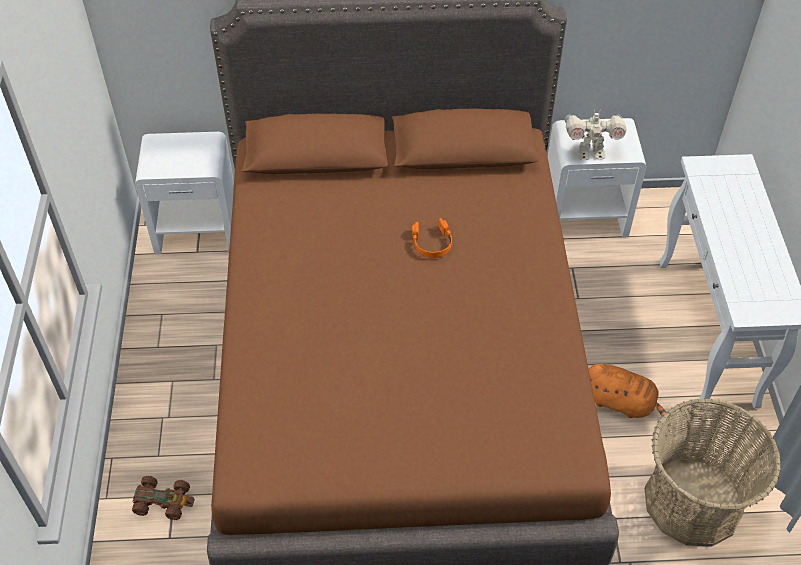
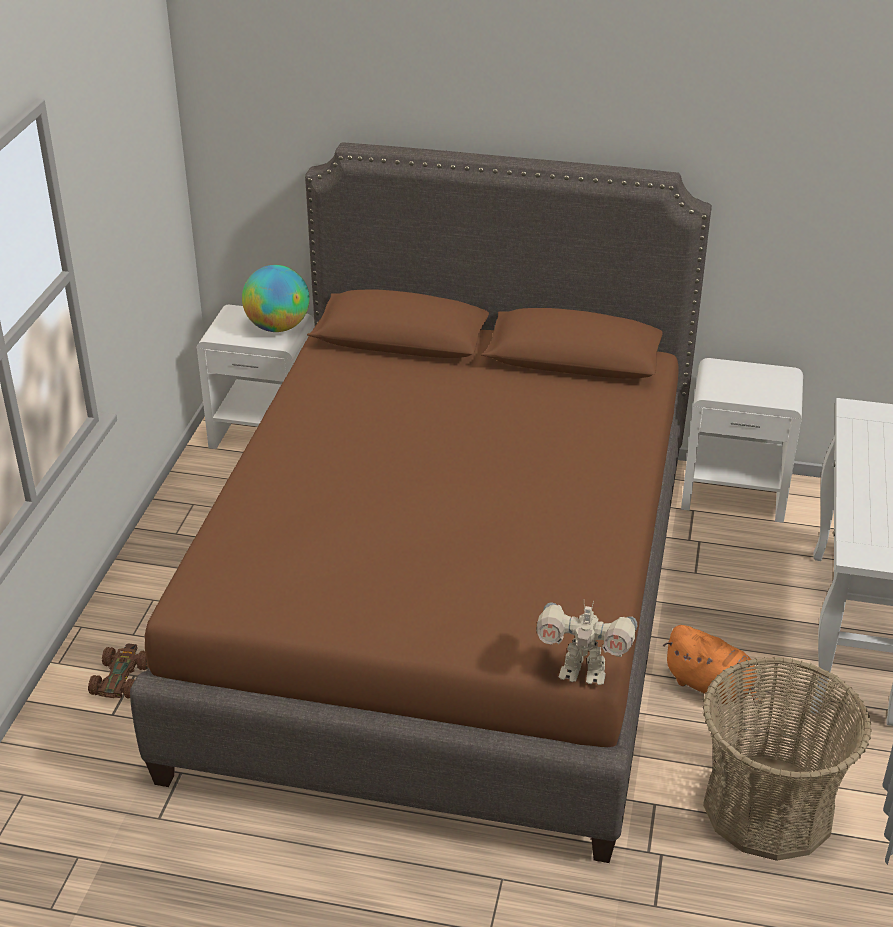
camera: 15 degrees right, 15 degrees down
(163, 501) = (121, 678): brown toy car -> brown toy car turned 105 degrees counterclockwise
(200, 151) = (278, 327): none -> globe
(432, 243) = (499, 435): orange headphones -> none
(590, 153) = (733, 392): toy robot -> toy robot (583, 672)

